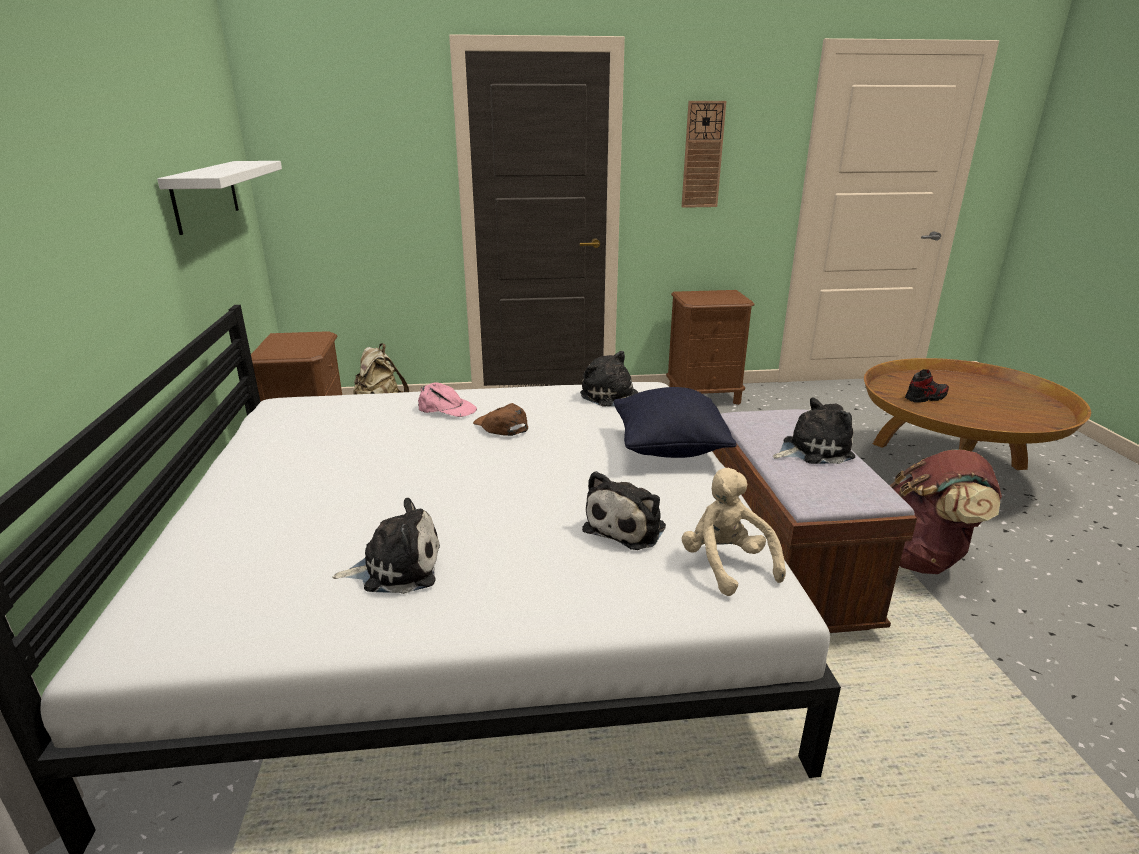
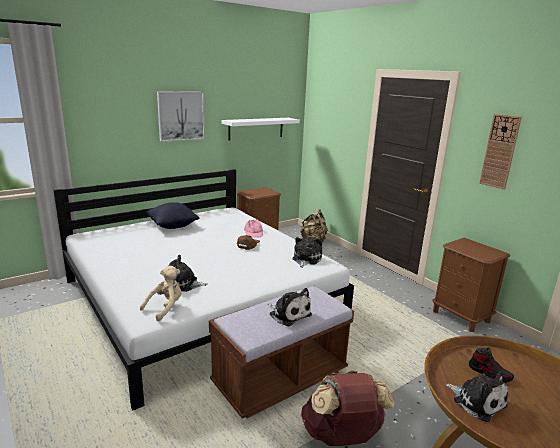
camera: 60 degrees right, 5 degrees down
(90, 174) = (181, 116): none -> picture
(396, 568) = (133, 254): plush toy -> plush toy (477, 401)
(669, 449) = (262, 281): black pillow -> black pillow (172, 226)

